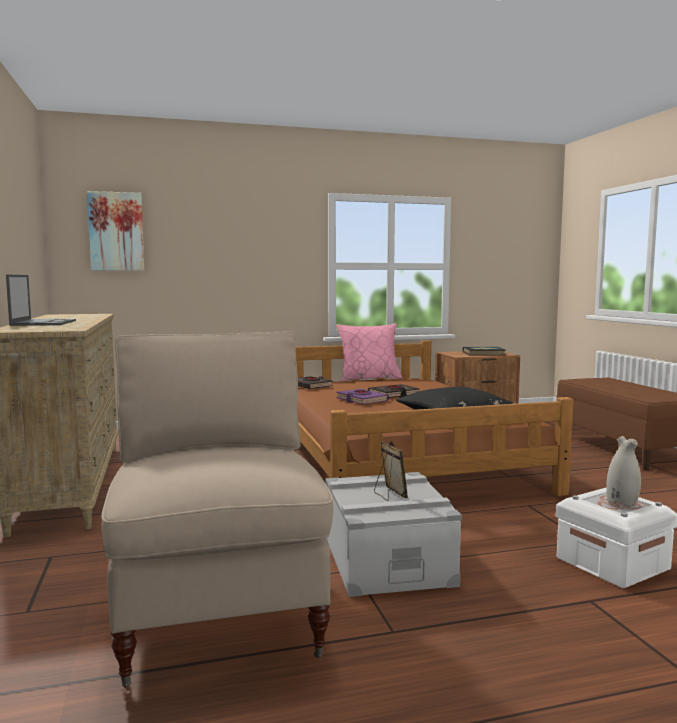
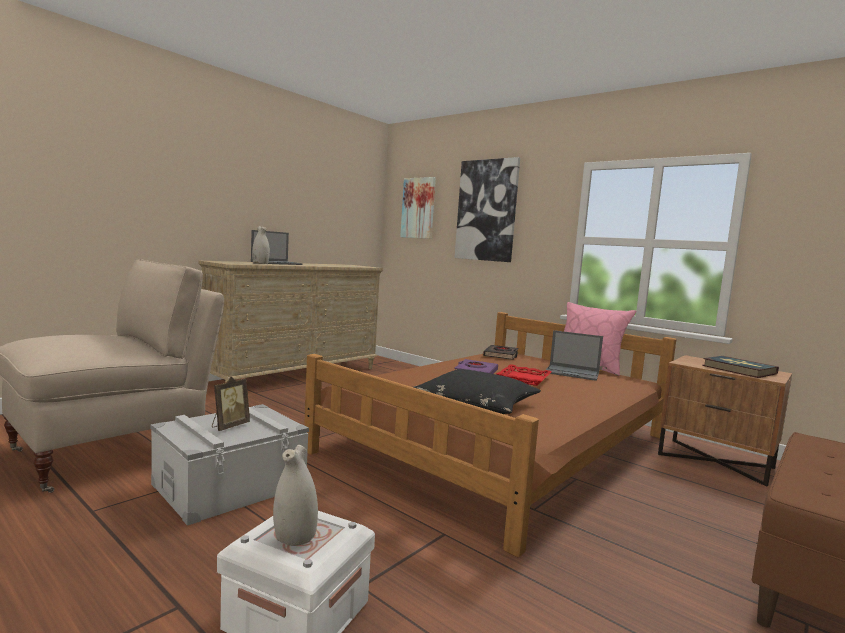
camera: 55 degrees right, 0 degrees up
(70, 326) = (260, 264): none -> white vase
(223, 236) = (487, 210): none -> picture
(388, 383) = (572, 373): none -> laptop
(393, 394) = (524, 379): black book -> red tray

